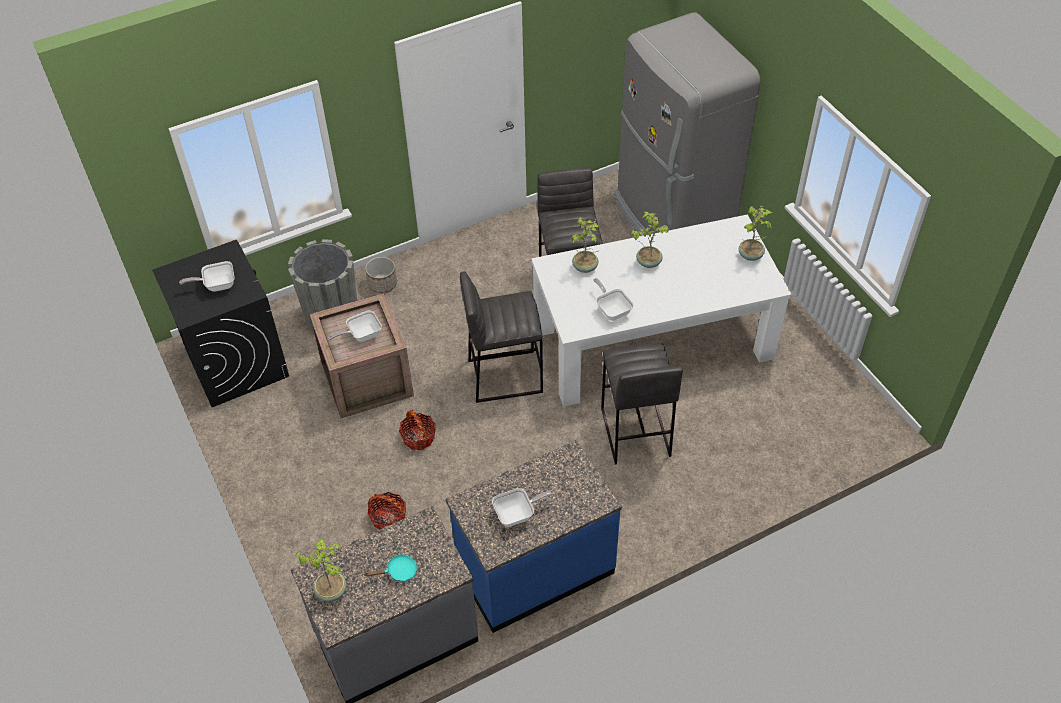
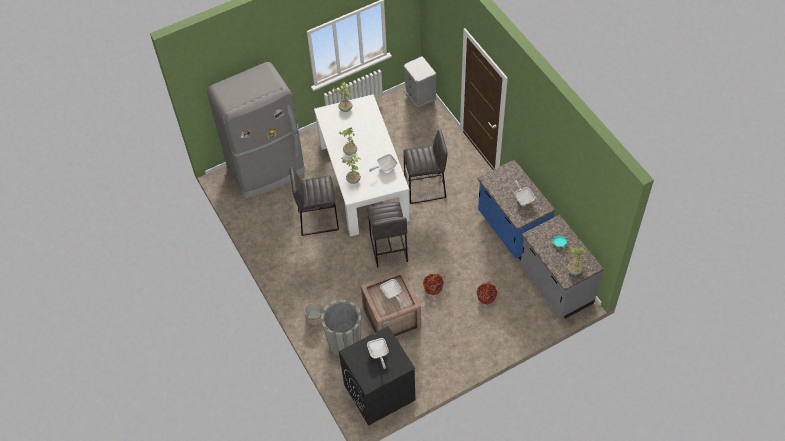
camera: 90 degrees left, 5 degrees up
(861, 430) = (420, 99): none -> grey nightstand

